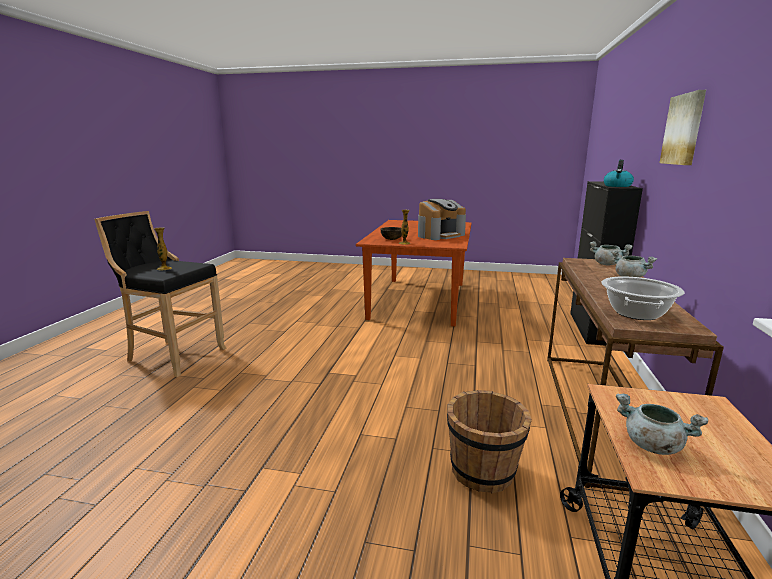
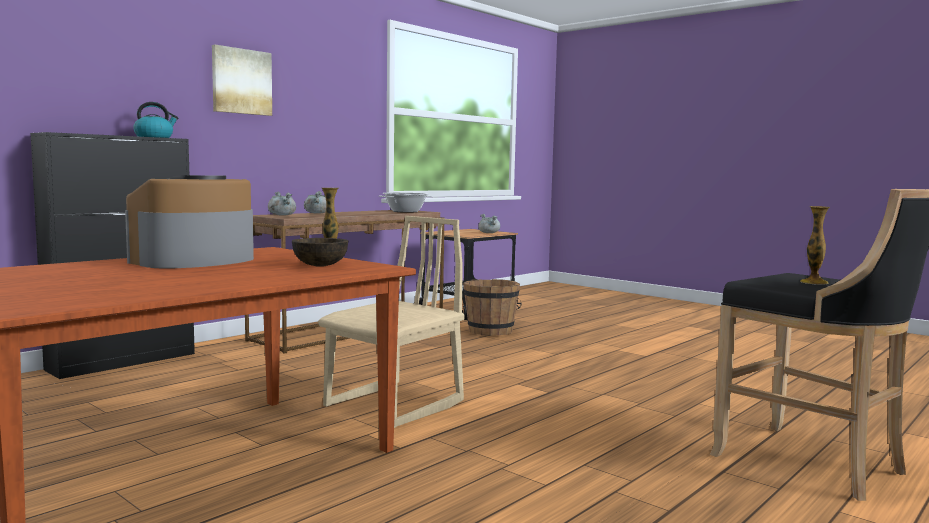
camera: 150 degrees left, 10 degrees down
(400, 339) = (395, 405): none -> beige chair
(440, 235) = (194, 261): coffee machine -> coffee machine turned 45 degrees counterclockwise

